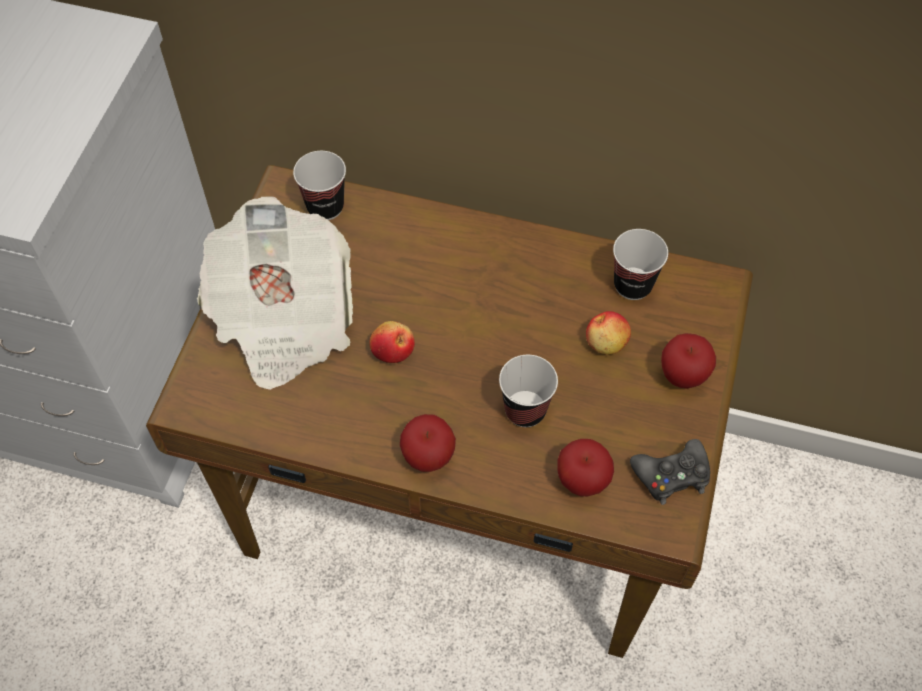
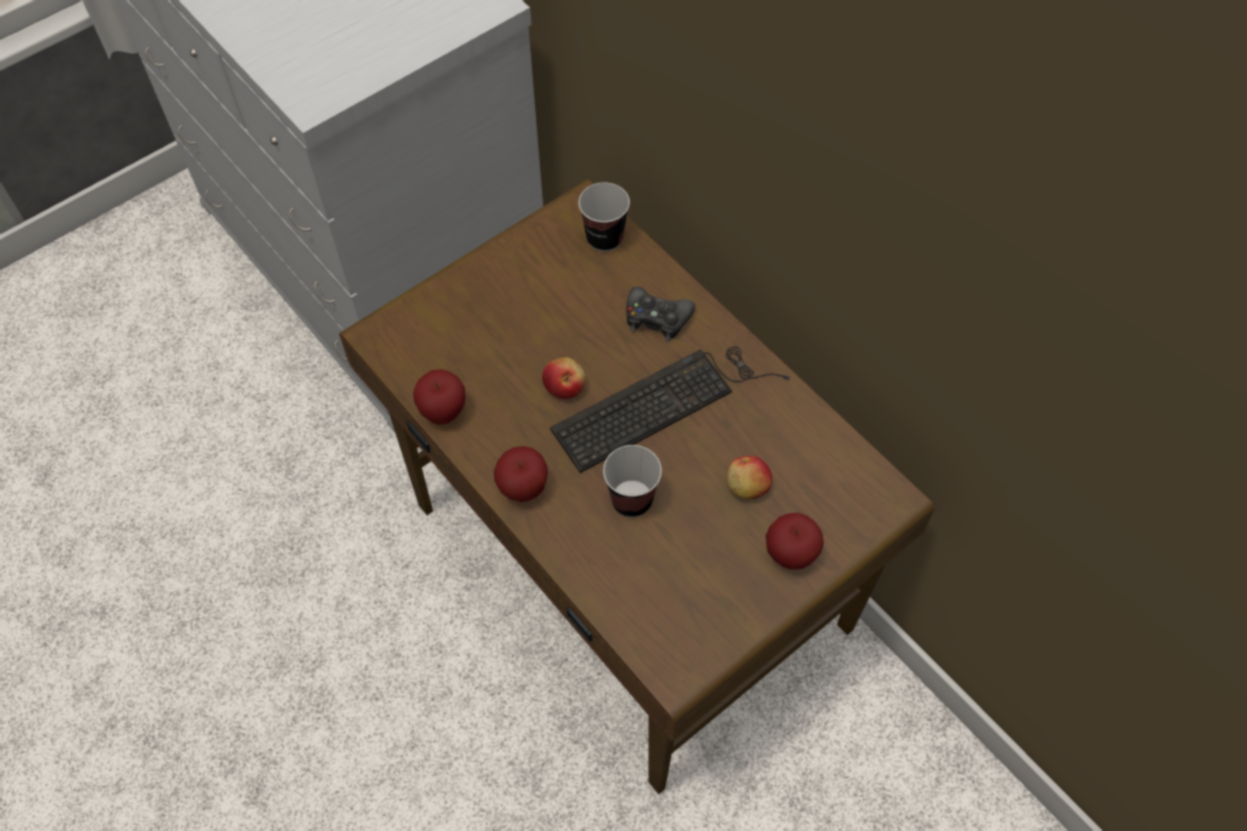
camera: 35 degrees right, 0 degrees up
(283, 318) = (500, 310): newspaper -> none
(486, 315) = (663, 403): none -> keyboard
(582, 481) = (630, 587): apple -> apple (443, 412)
(633, 285) = (812, 452): cup -> none
(672, 475) = (710, 631): black game controller -> black game controller (657, 318)

